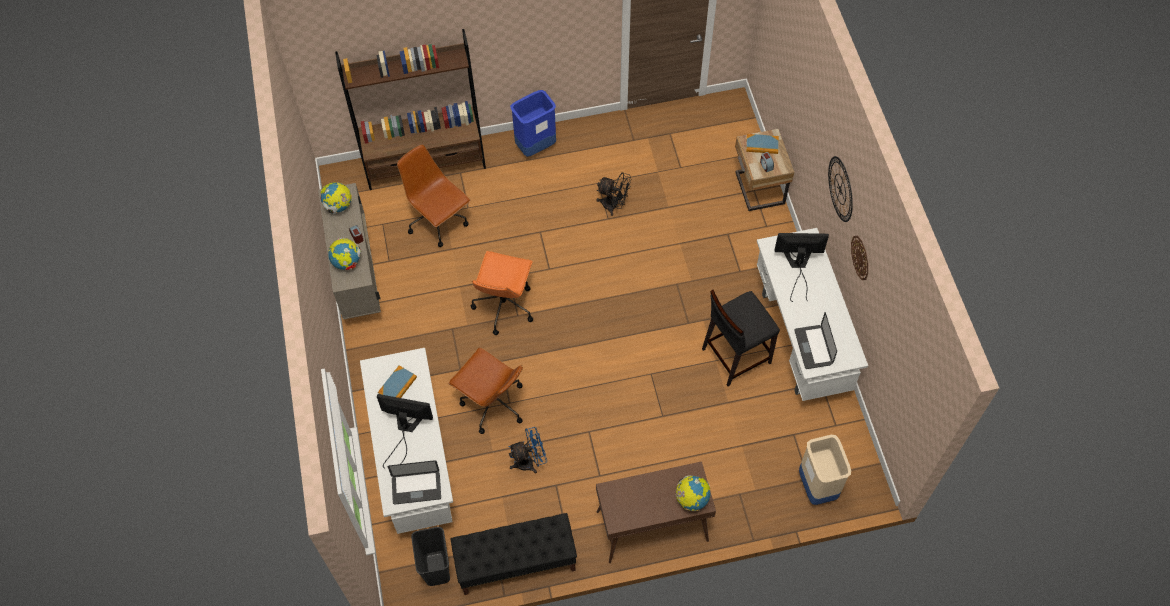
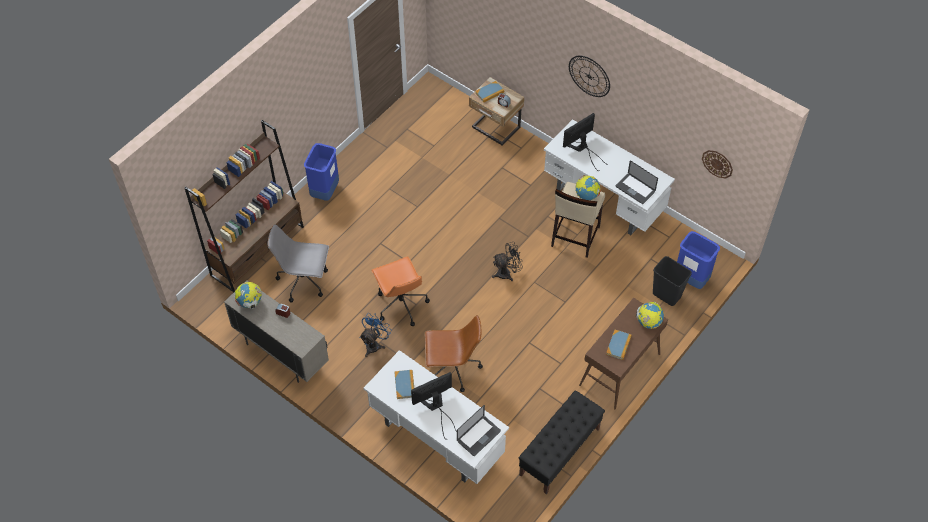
camera: 40 degrees left, 5 degrees down
(347, 262) = (293, 333): globe -> globe (587, 195)
(437, 568) = (514, 492): black trash can -> black trash can (667, 295)
(438, 221) = (304, 281): brown office chair -> grey office chair
(529, 461) = (510, 386): blue fan -> blue fan (374, 344)
(614, 205) = (413, 196): black fan -> black fan (507, 273)
(638, 500) = (618, 345): none -> book
(735, 356) = (575, 237): black stool -> beige stool
(816, 487) = (691, 279): beige trash can -> blue trash can
(860, 257) = (633, 110): wall clock -> wall clock (717, 163)

